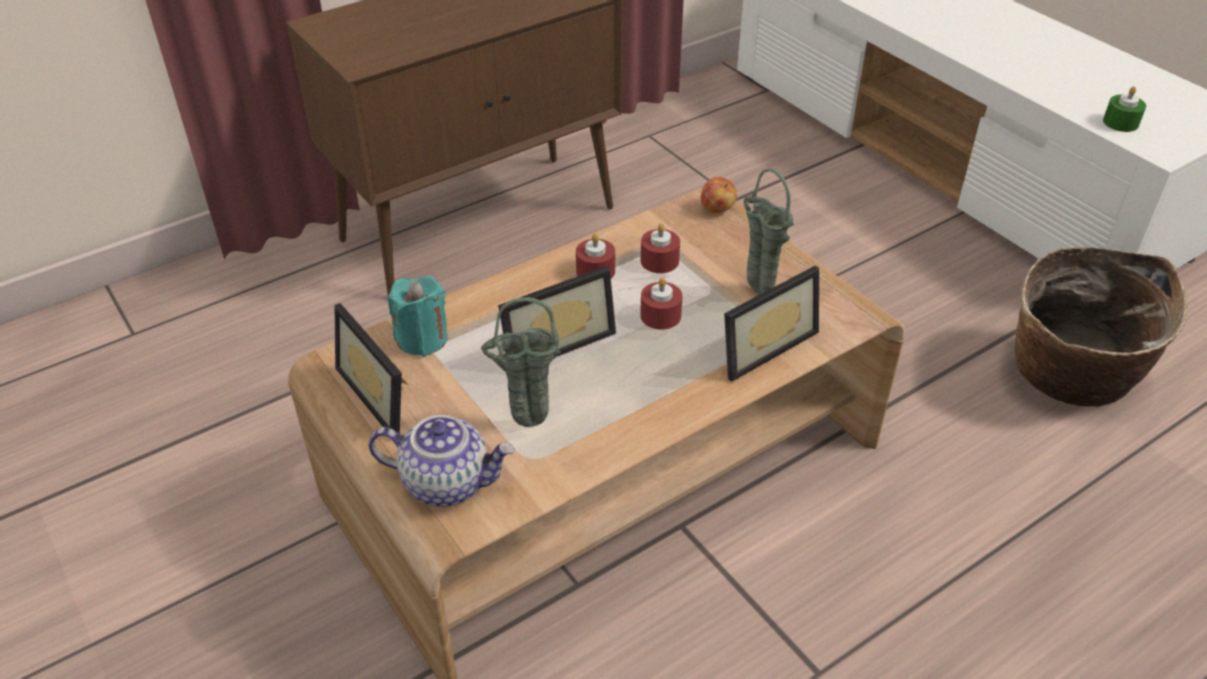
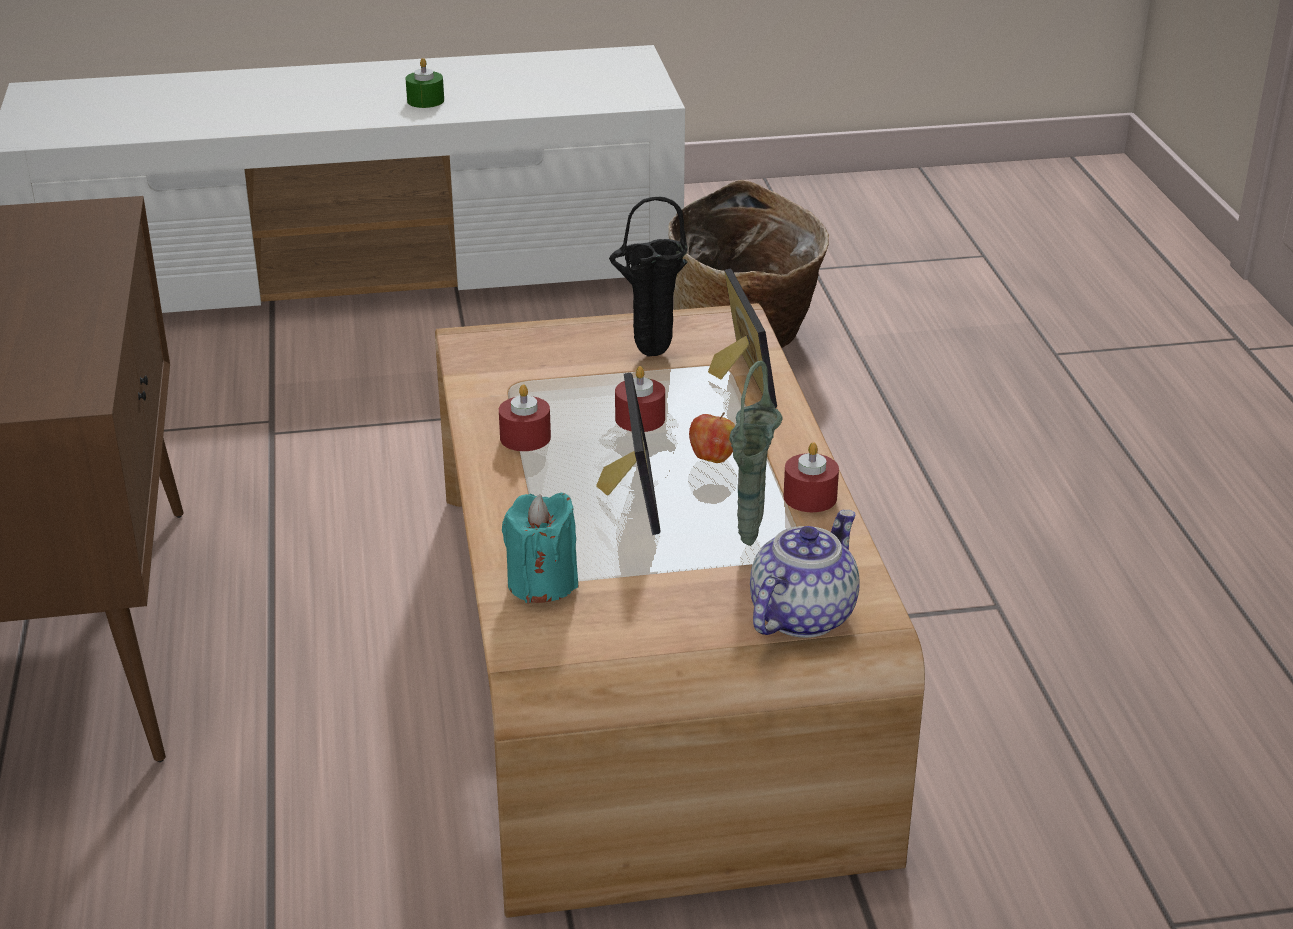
camera: 65 degrees left, 10 degrees down
(384, 393) = (620, 630): picture frame -> none
(659, 261) = (546, 394): red candle -> red candle (810, 497)
(717, 209) = (490, 336): apple -> apple (712, 458)
(756, 290) = (649, 355): green vase -> black vase
(1120, 122) = (591, 98): green candle -> green candle (425, 100)

